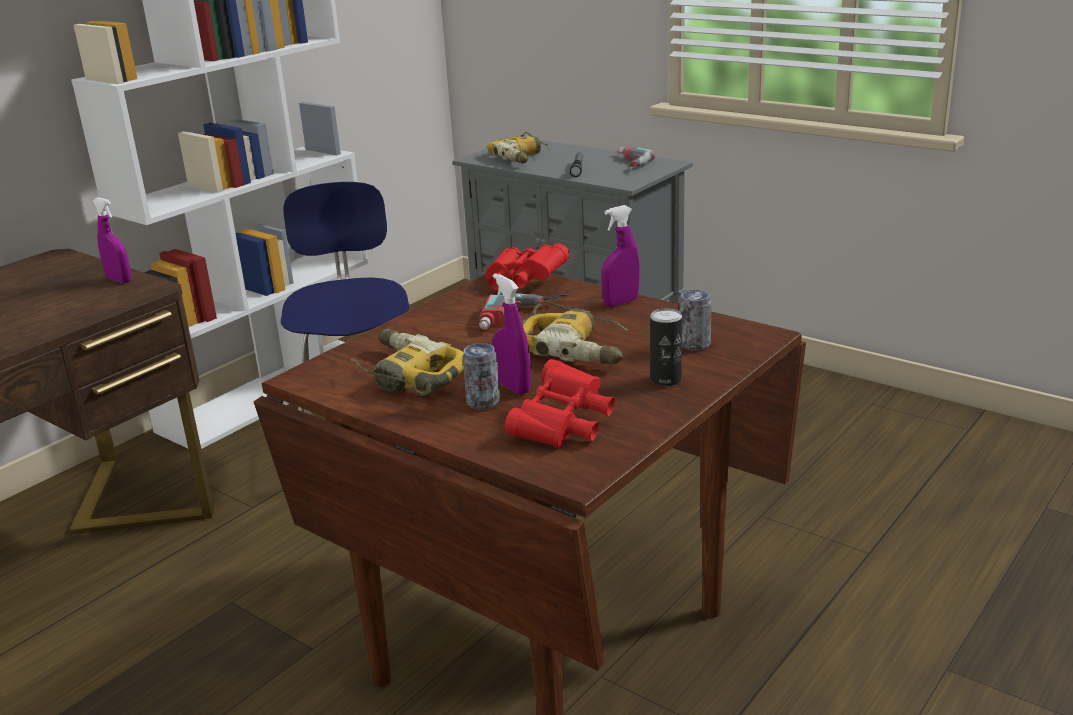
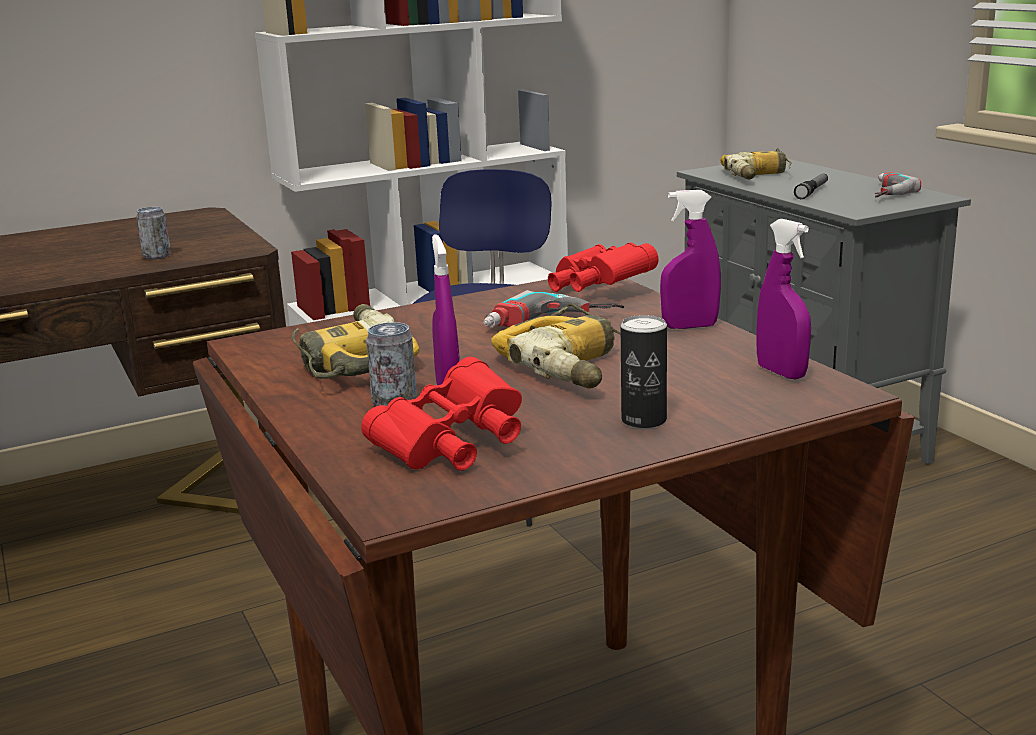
camera: 25 degrees right, 5 degrees down
(119, 280) = (229, 238): purple spray bottle -> purple spray bottle (781, 372)
(694, 344) = (730, 387): can -> can (157, 256)

